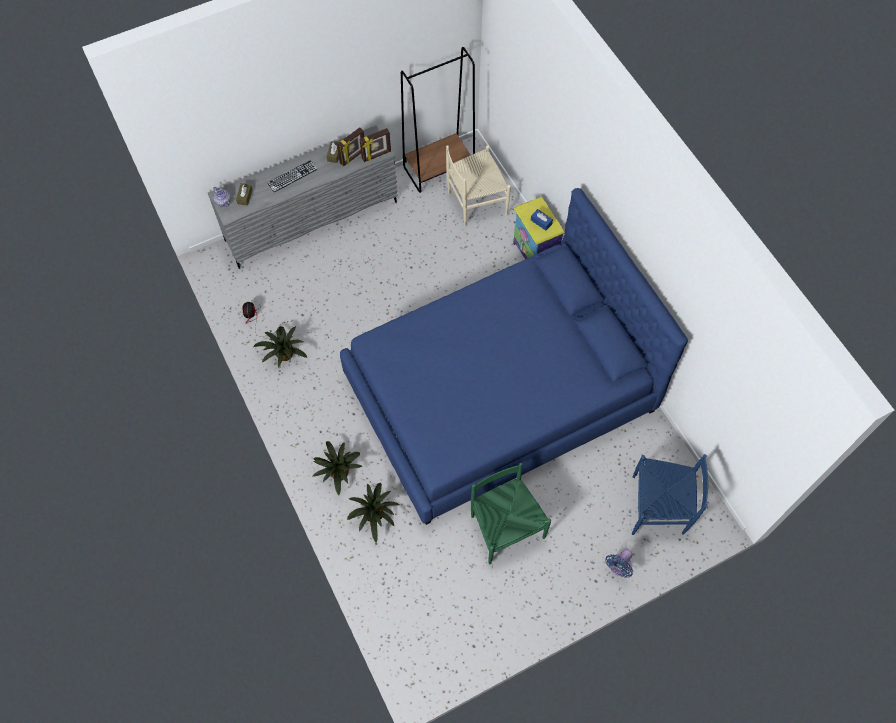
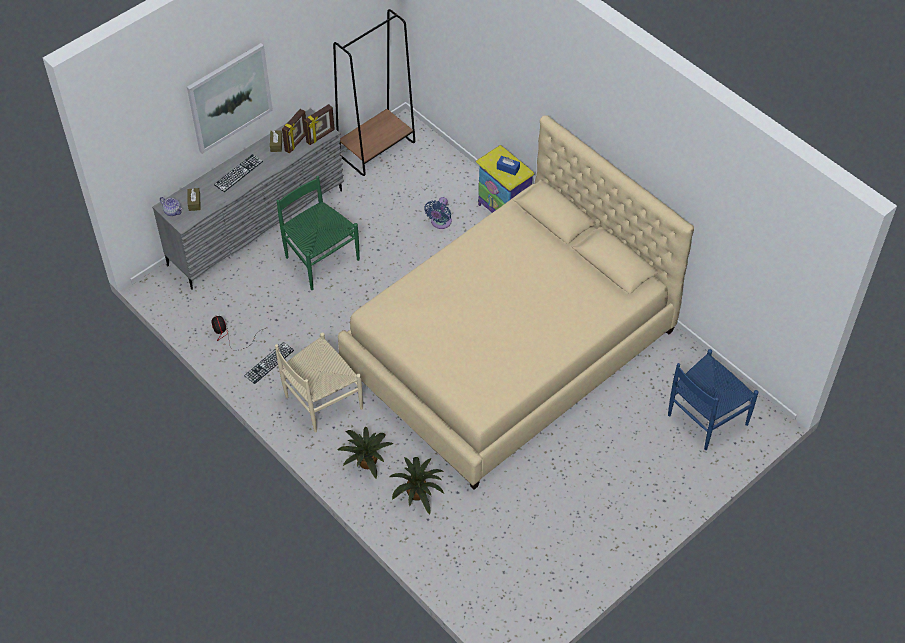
camera: 15 degrees left, 10 degrees down
(283, 355) = (269, 363): potted plant -> keyboard
(290, 107) = (229, 97): none -> picture
(476, 202) = (426, 174): beige chair -> beige chair (321, 401)
(499, 392) = (510, 348): blue bed -> beige bed
(505, 527) = (556, 473): green chair -> green chair (320, 259)
(618, 567) = (682, 482): blue fan -> blue fan (440, 223)
(658, 507) = (705, 418): blue chair -> blue chair turned 150 degrees clockwise

